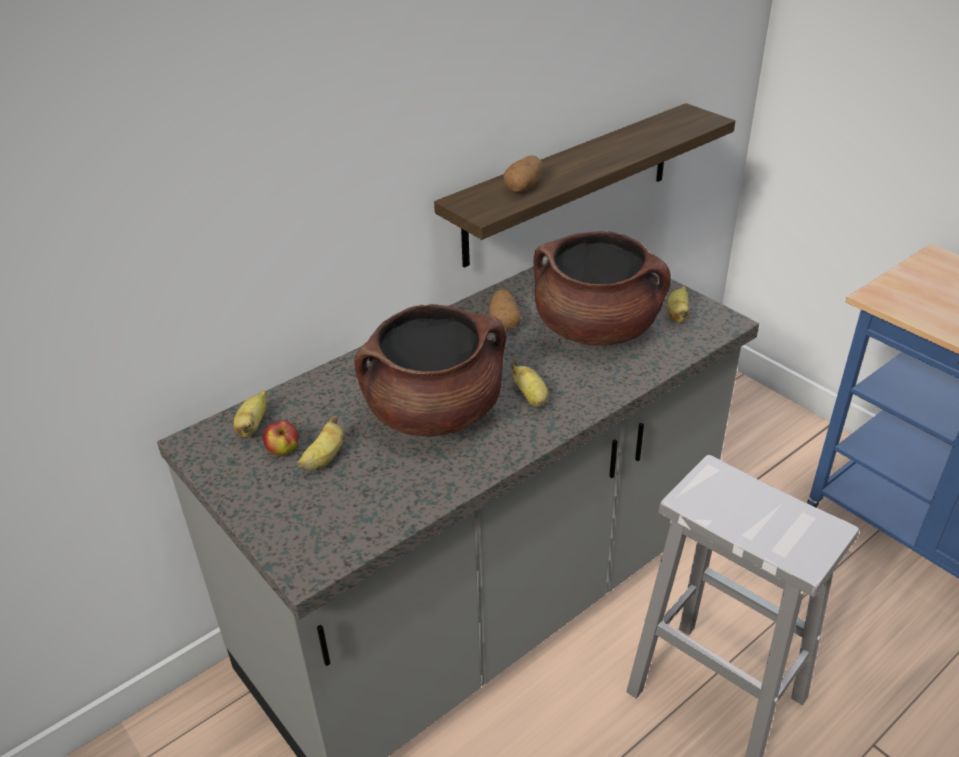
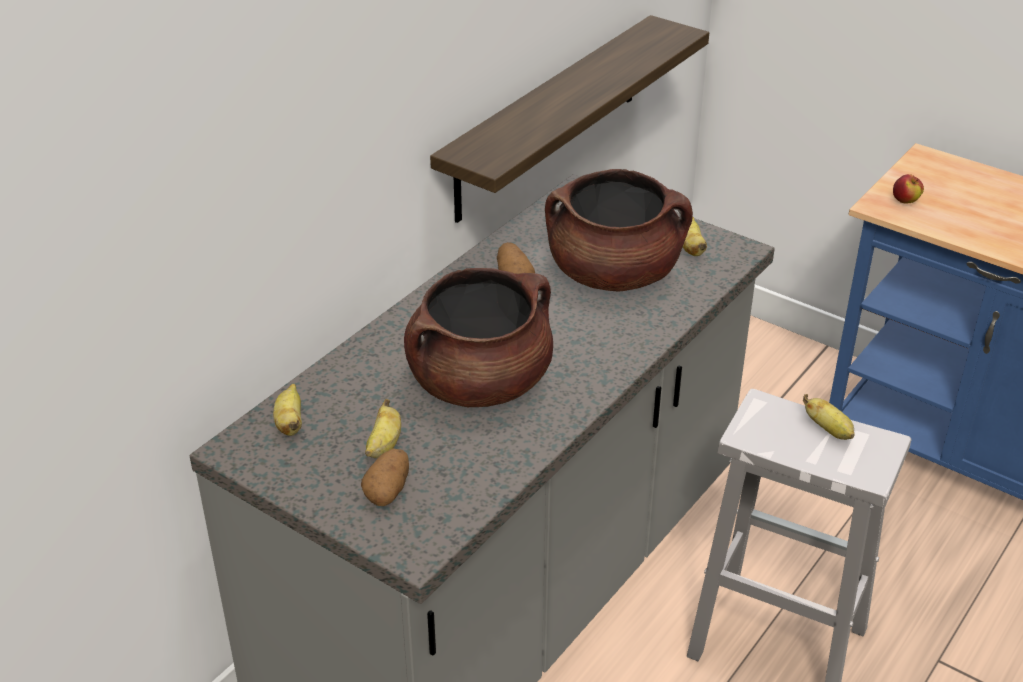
camera: 15 degrees left, 0 degrees up
(283, 451) = (336, 444): apple -> apple (905, 201)
(524, 187) = (520, 130): potato -> potato (388, 490)
(531, 398) = (573, 354): banana -> banana (829, 430)

